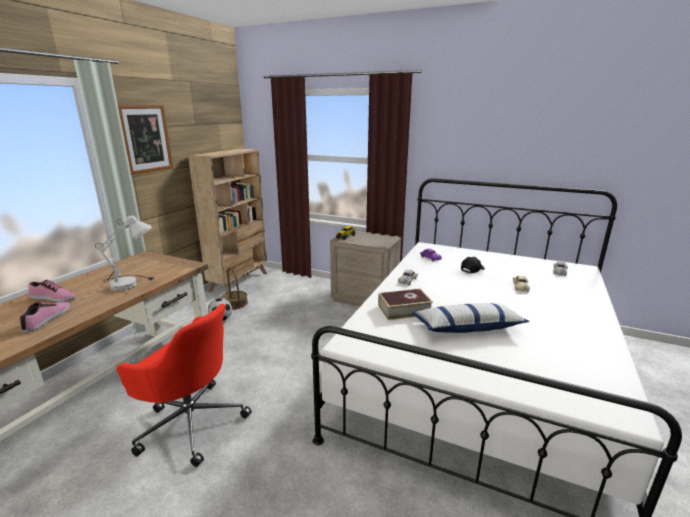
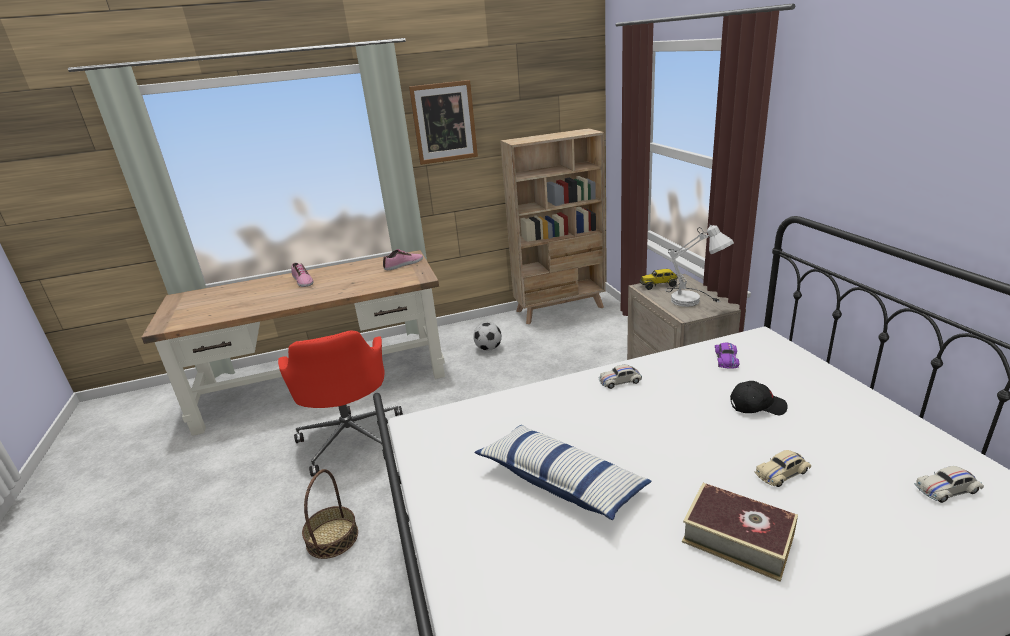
camera: 50 degrees right, 5 degrees up
(47, 319) = (274, 299): shoe -> shoe (404, 264)
(131, 283) = (358, 283): white table lamp -> white table lamp (694, 300)
(235, 303) = (523, 334): basket -> basket (332, 538)
(404, 309) = (538, 418): book -> book (737, 538)

